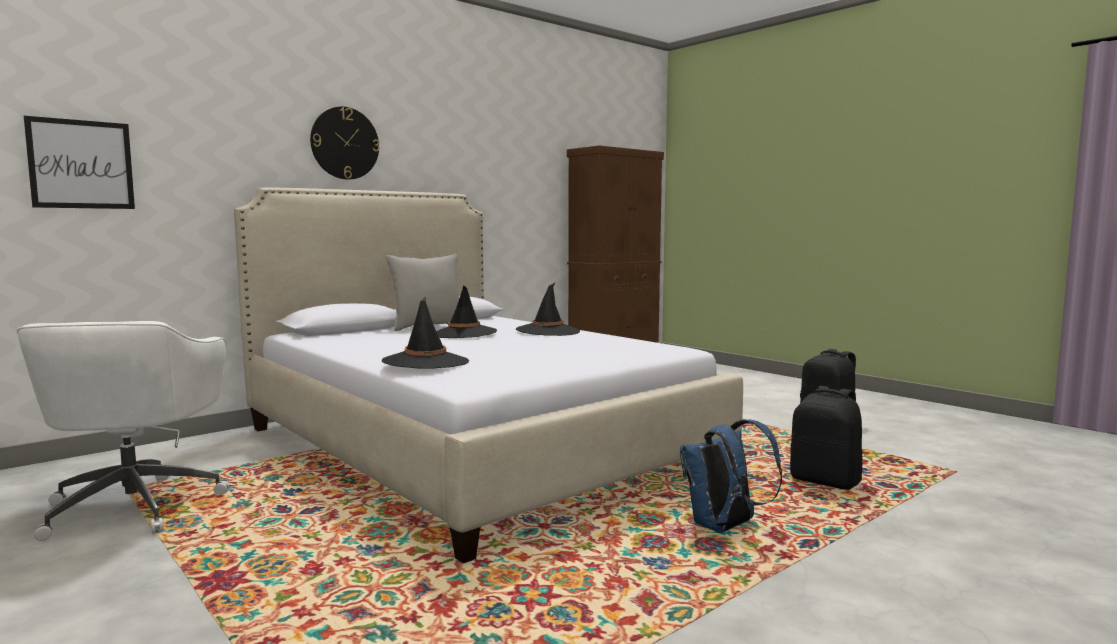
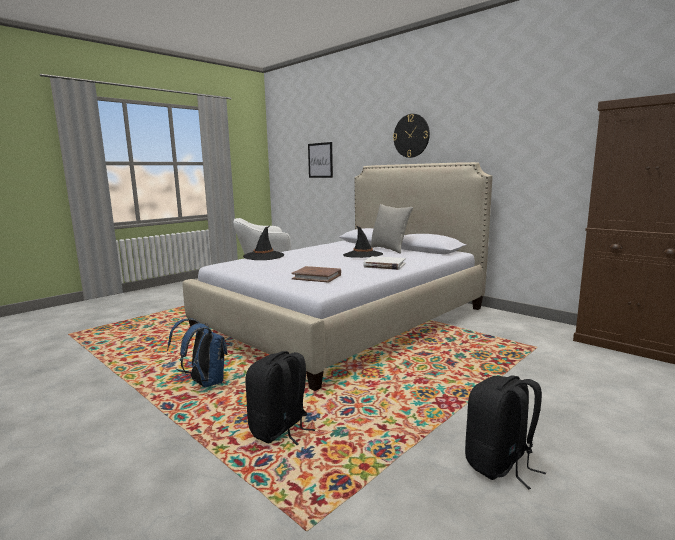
camera: 85 degrees right, 5 degrees up
(548, 331) = (384, 265): black hat -> white book
(609, 347) = (317, 277): none -> brown book

